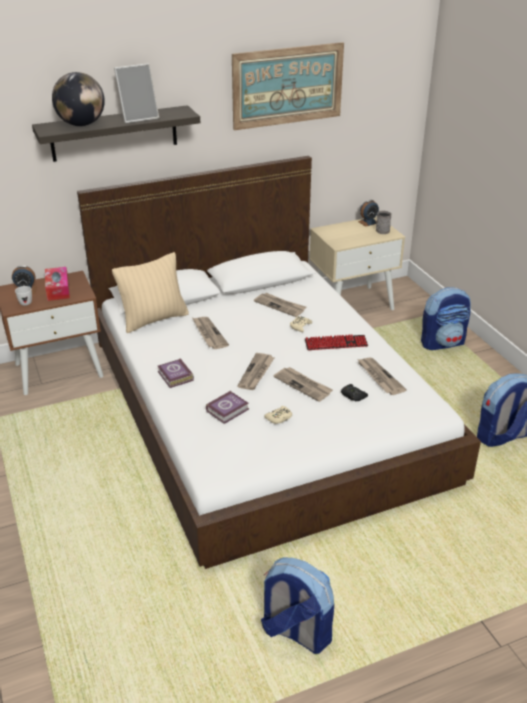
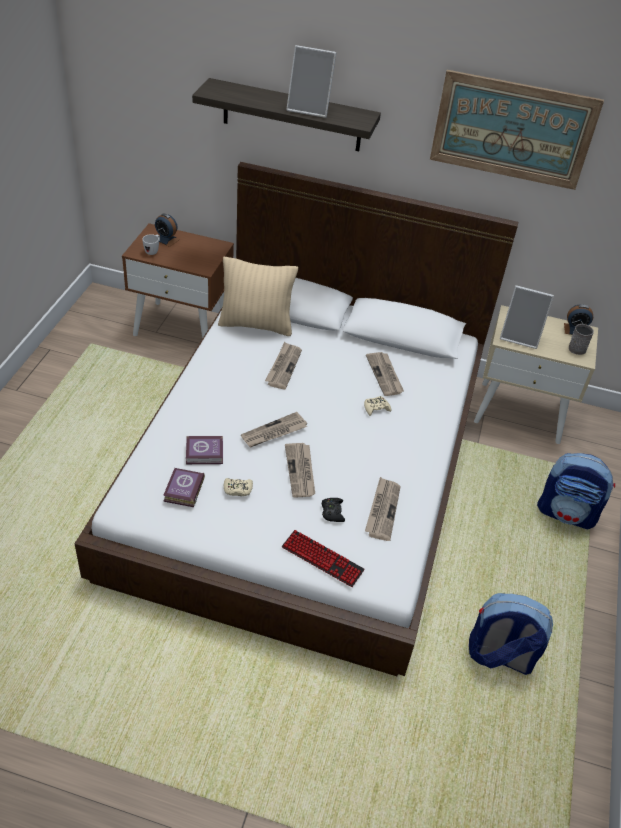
camera: 35 degrees right, 10 degrees up
(58, 289) = (191, 252): tissue box -> none
(81, 125) = (247, 96): globe -> none
(175, 376) = (205, 392): book -> book (183, 490)
(295, 632) = (91, 691): backpack -> none
(336, 343) = (386, 447): keyboard -> keyboard (322, 559)
(344, 239) = (520, 336): none -> picture frame

